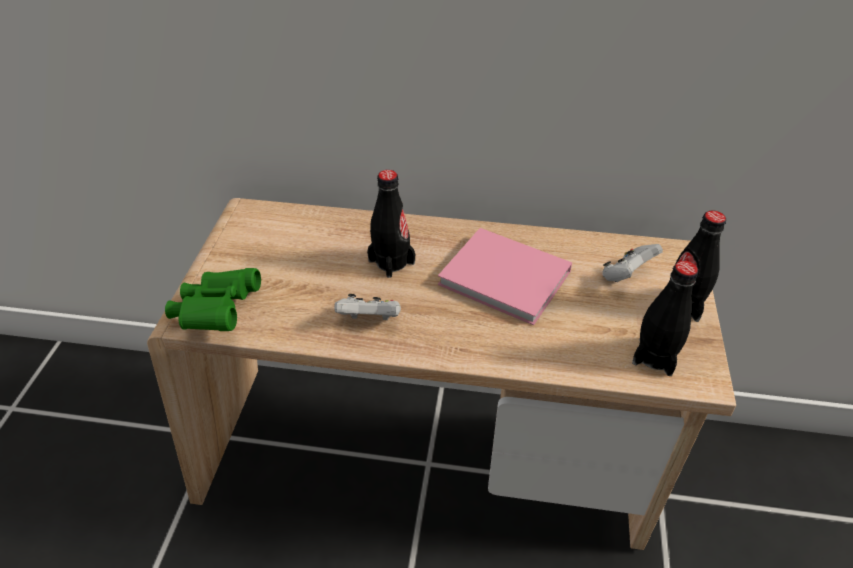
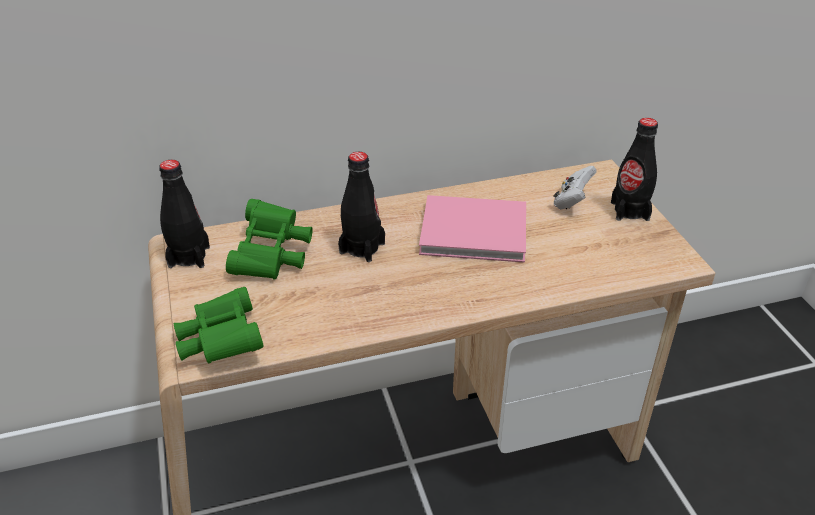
camera: 25 degrees left, 5 degrees down
(311, 245) = (272, 256): none -> green binoculars
(370, 320) = (379, 302): white game controller -> none
(655, 356) = (635, 256): black bottle -> black bottle (189, 256)

